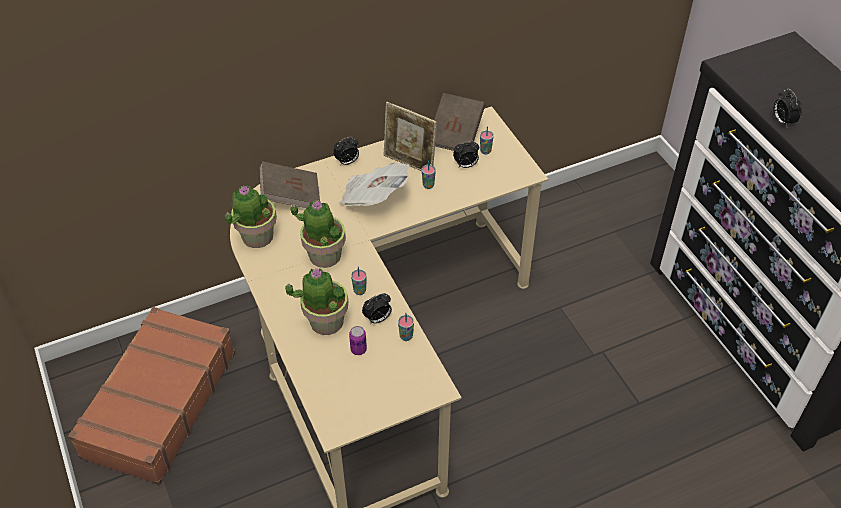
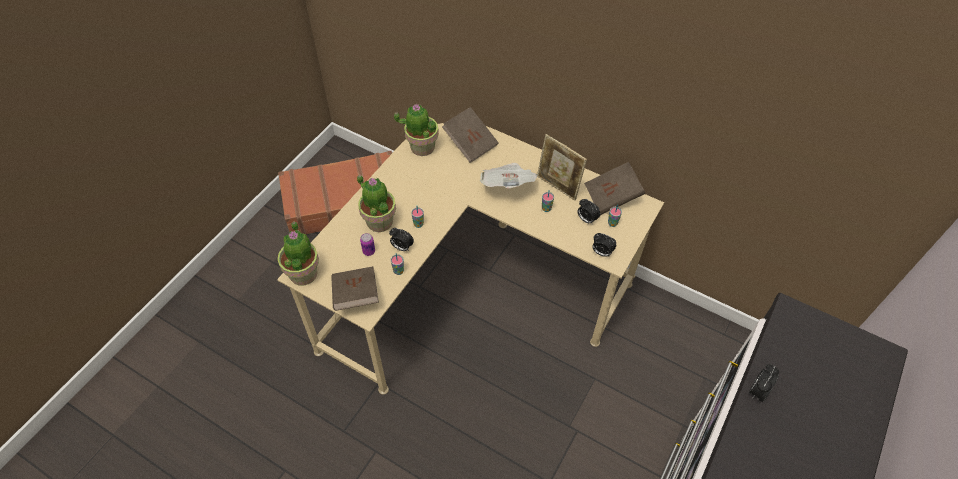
camera: 55 degrees right, 5 degrees up
(324, 255) = (434, 189): potted plant -> potted plant (303, 273)
(347, 162) = (527, 153): alarm clock -> alarm clock (601, 252)
(407, 388) = (356, 296): none -> brown book
(409, 163) = (557, 187): picture frame -> picture frame turned 45 degrees counterclockwise

